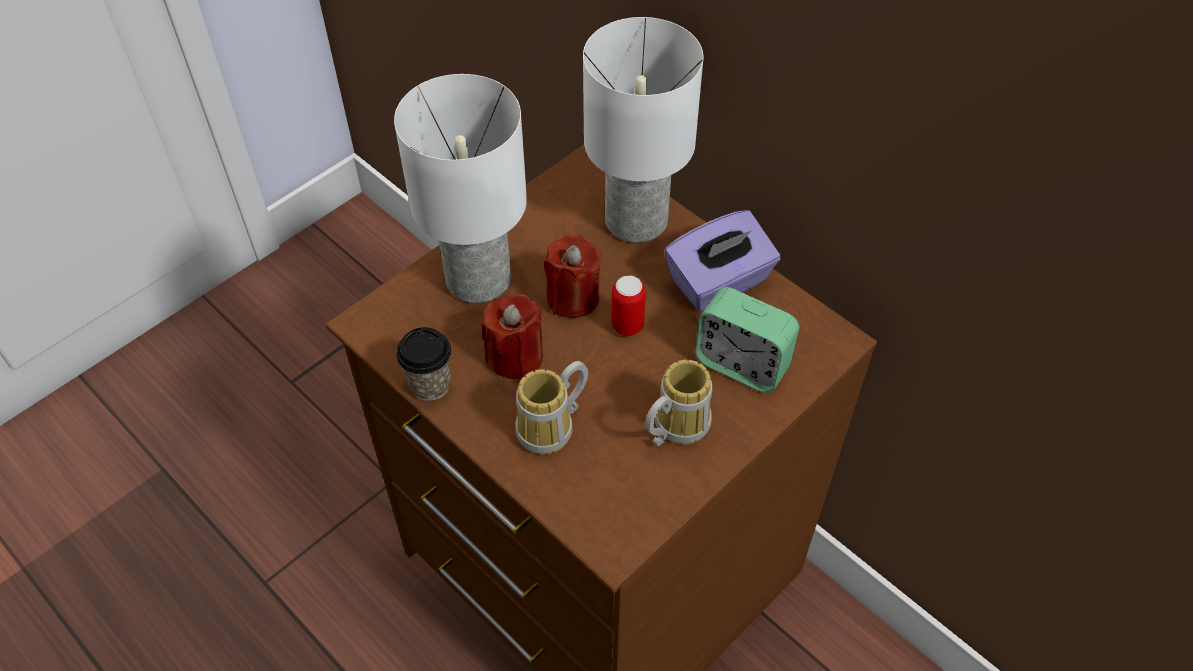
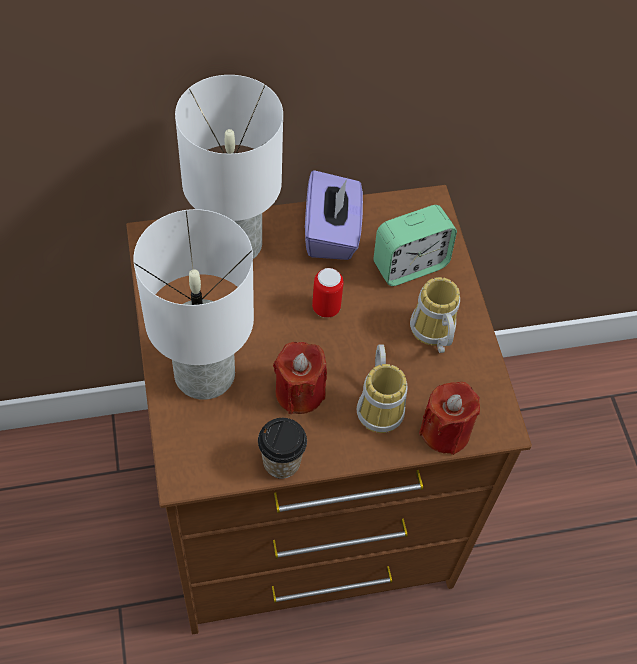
camera: 60 degrees left, 5 degrees up
(573, 297) = (273, 325): red candle -> red candle (445, 431)

